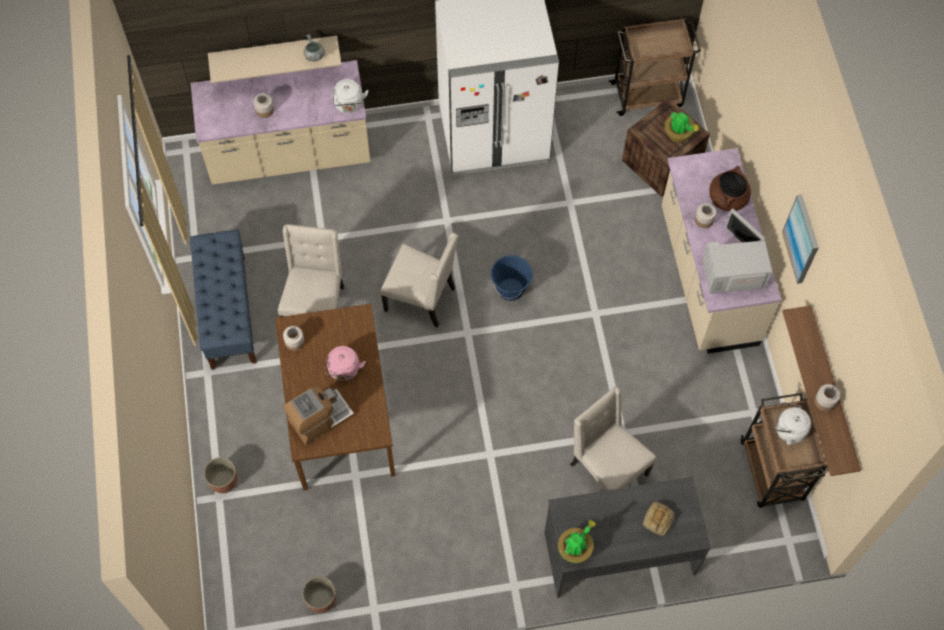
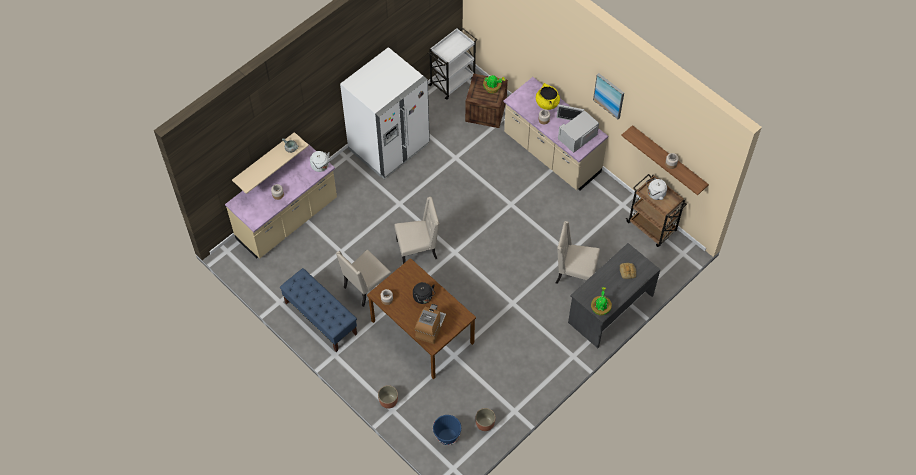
camera: 35 degrees left, 5 degrees down
(316, 307) = (366, 287): beige chair -> beige chair turned 105 degrees counterclockwise
(344, 371) = (423, 298): pink kettle -> black kettle
(511, 289) = (459, 218): blue bucket -> blue bucket (447, 436)
(648, 94) = (452, 81): brown cart -> white cart
(727, 198) = (547, 103): brown cooking pot -> yellow cooking pot

